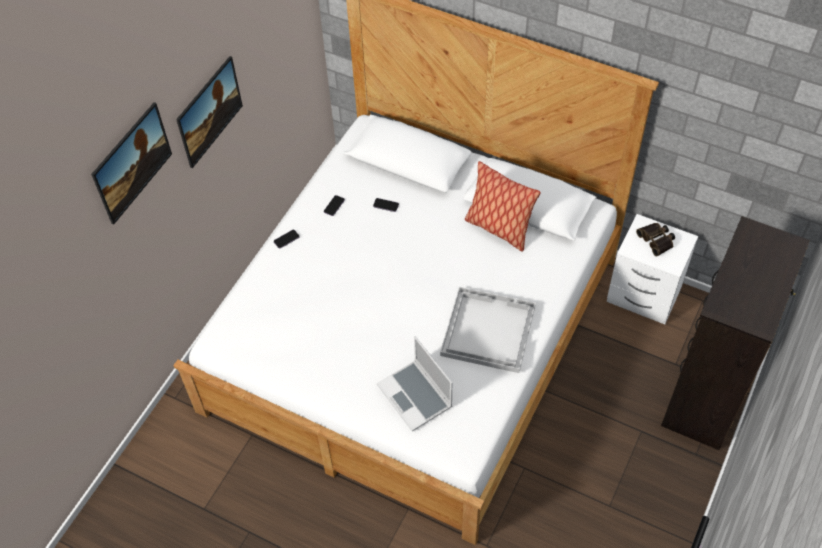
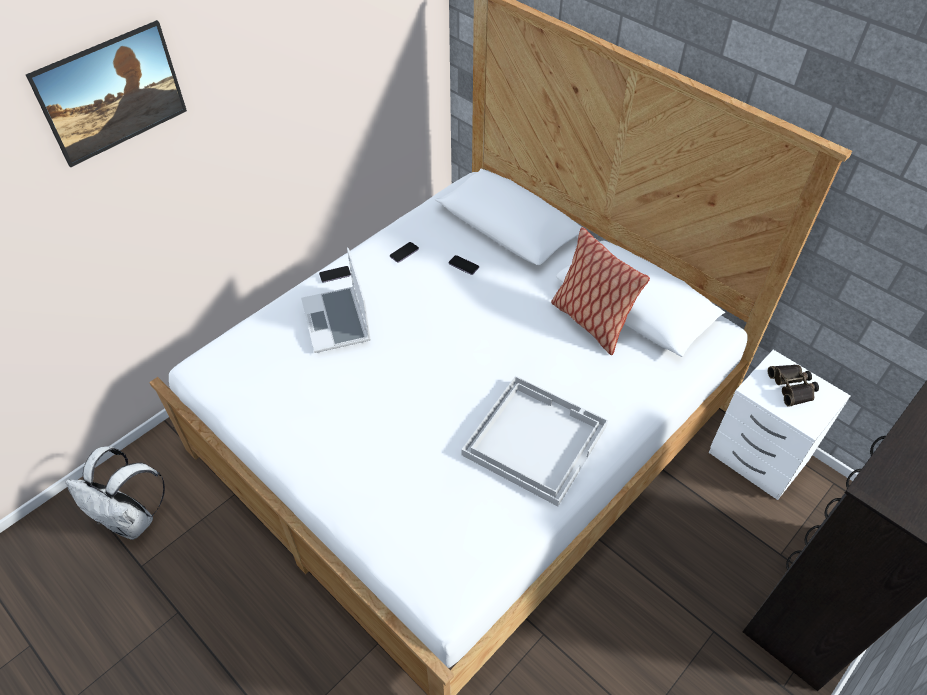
camera: 15 degrees right, 5 degrees down
(179, 477) = (132, 520): none -> white backpack
(213, 124) = (264, 102): picture -> none
(416, 396) = (410, 499): laptop -> laptop (337, 321)

